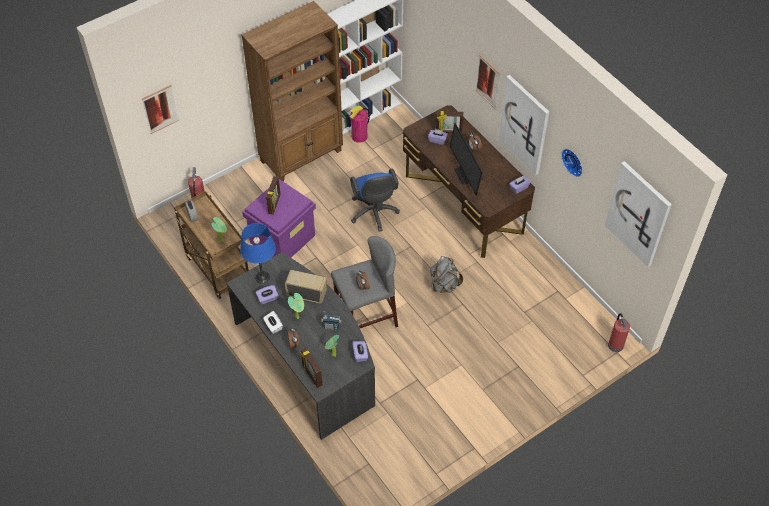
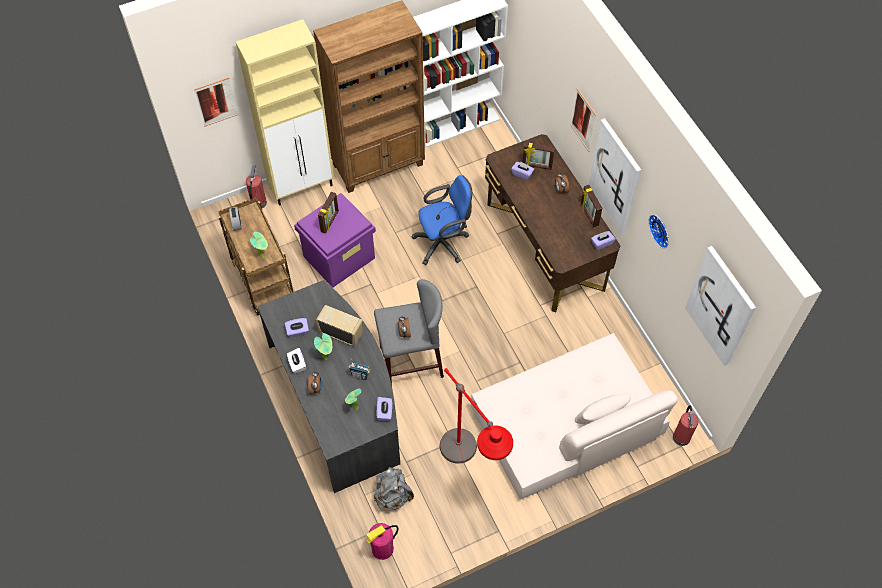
camera: 10 degrees right, 5 degrees up
(236, 183) = (302, 186): none -> beige cabinet
(262, 277) = (296, 306): blue table lamp -> none
(312, 375) = (327, 428): picture frame -> picture frame (589, 215)
(359, 136) = (446, 151): fire extinguisher -> fire extinguisher (382, 549)
(374, 214) = (444, 243): blue office chair -> blue office chair turned 105 degrees counterclockwise
(438, 399) = (470, 468): none -> red floor lamp
(444, 285) = (504, 337): grey backpack -> grey backpack (393, 495)
(467, 174) = (547, 219): monitor -> none
(514, 349) = (566, 423): none -> beige sofa

